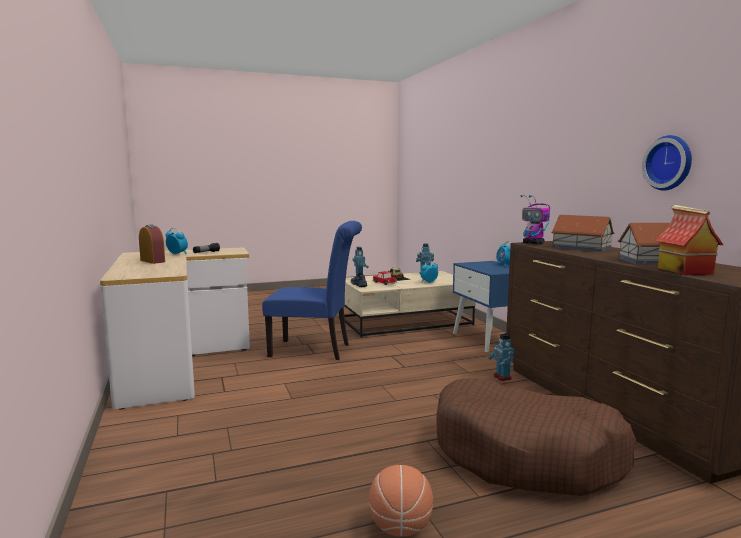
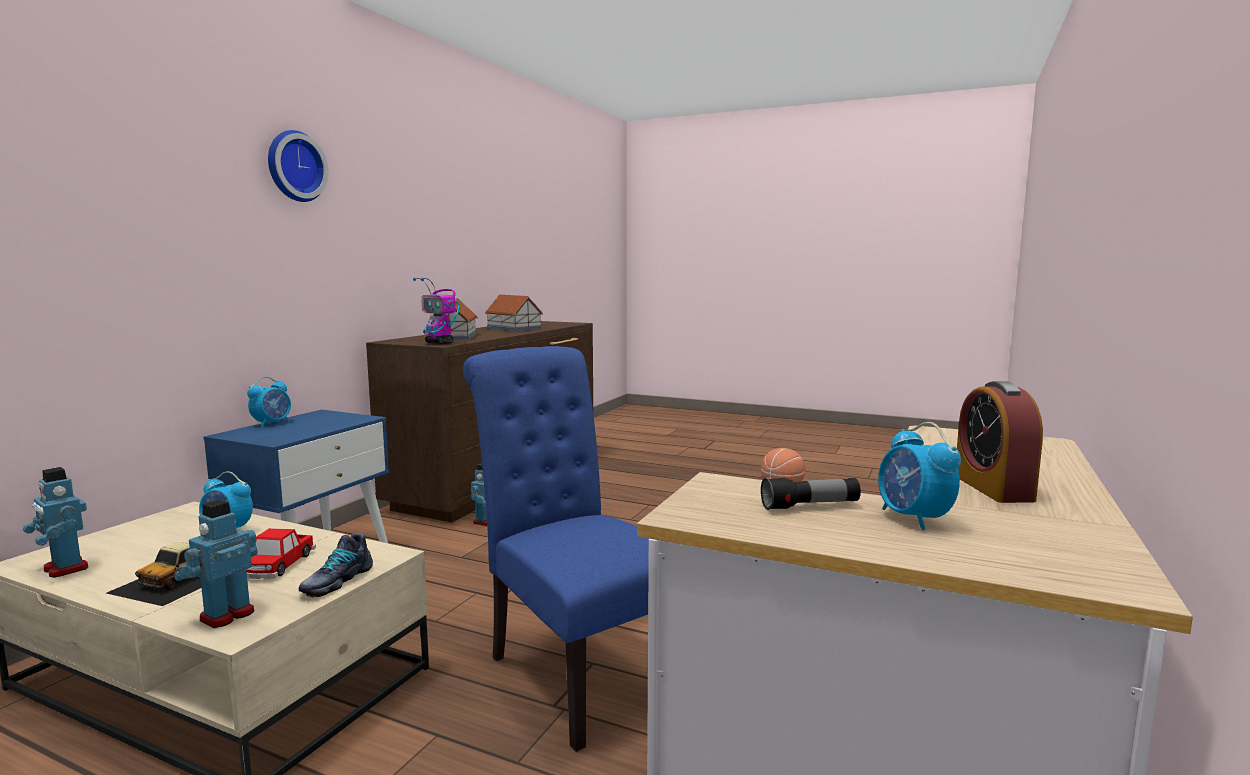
camera: 135 degrees left, 0 degrees up
(526, 455) = (639, 485): brown dog bed -> none
(533, 243) = (439, 343): toy robot -> toy robot turned 120 degrees clockwise
(670, 163) = (449, 242): wall clock -> wall clock (294, 166)
(683, 271) = (554, 326): toy house -> none

